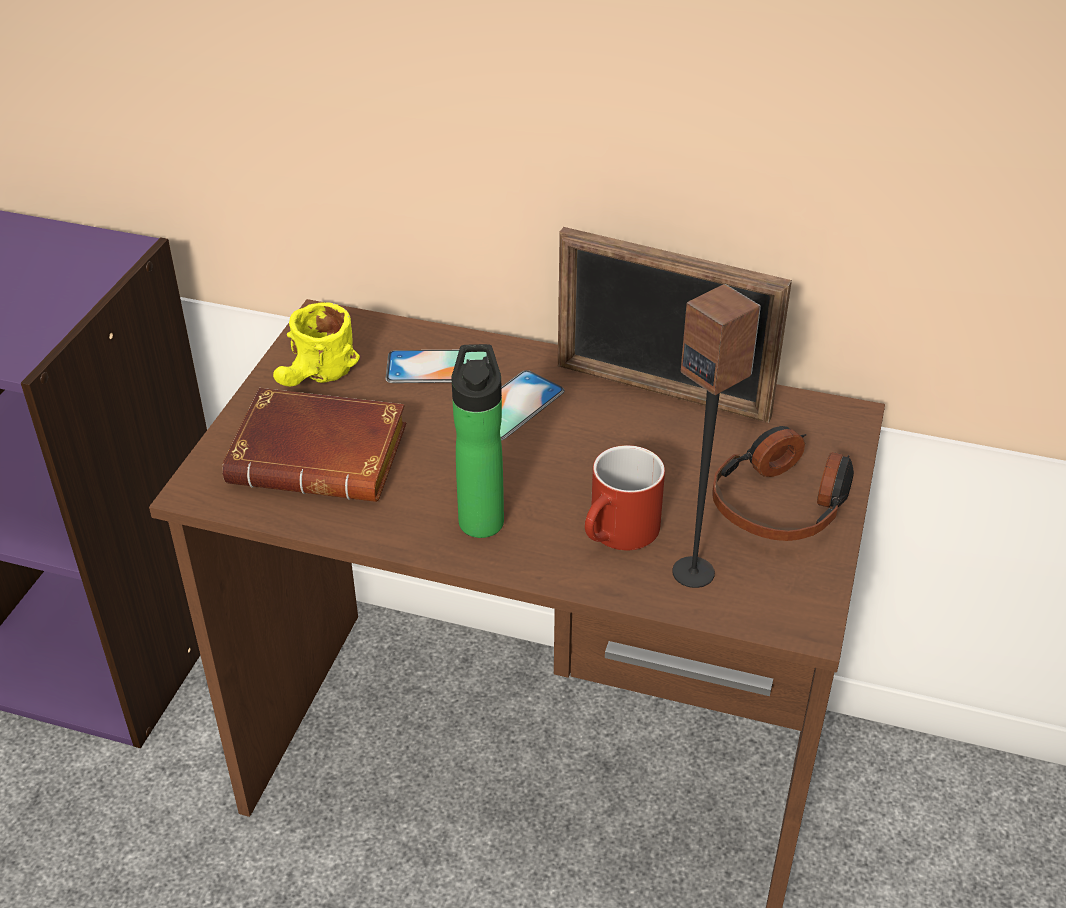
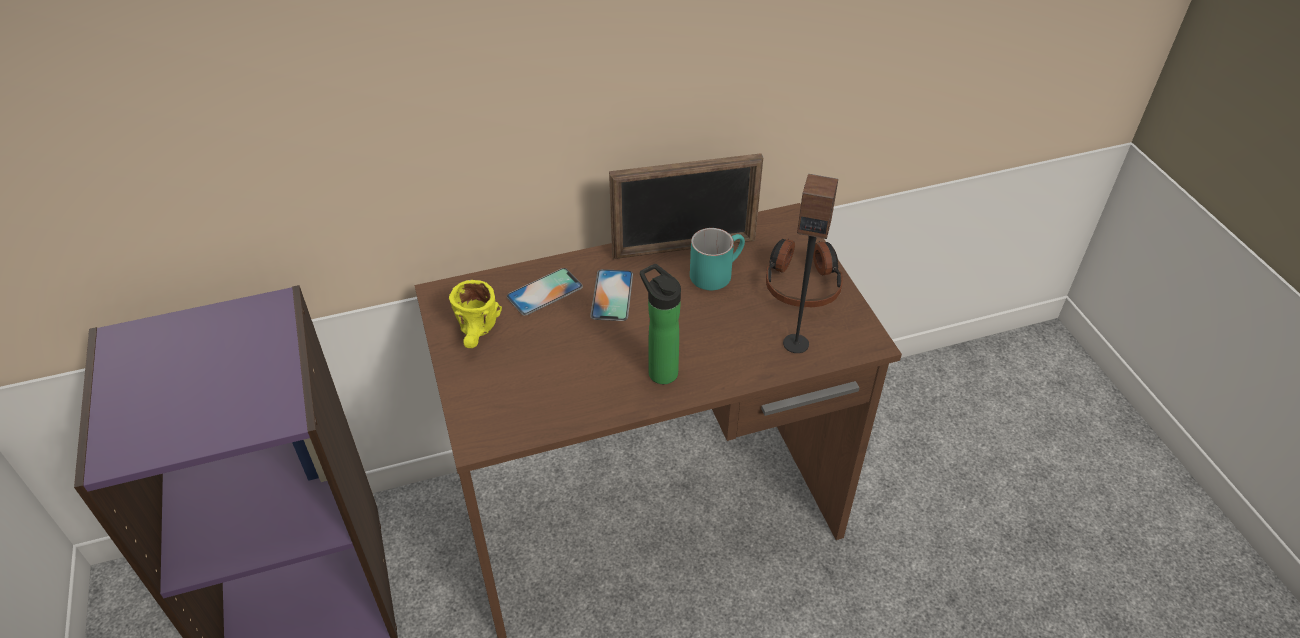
camera: 35 degrees left, 5 degrees up
(324, 456) = (533, 380): brown book -> none
(618, 536) = (741, 343): red mug -> none
(675, 437) = (716, 272): none -> turquoise mug

